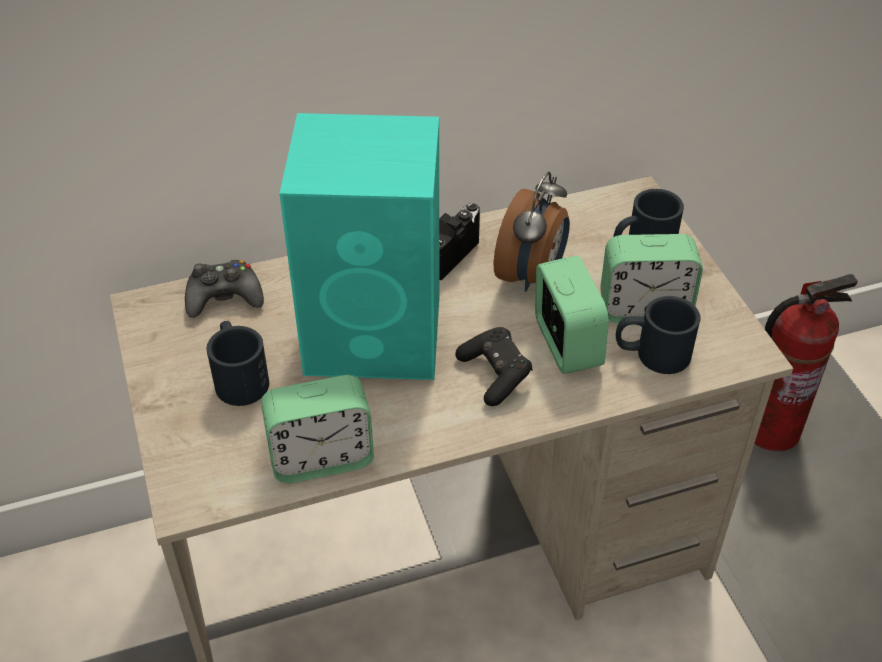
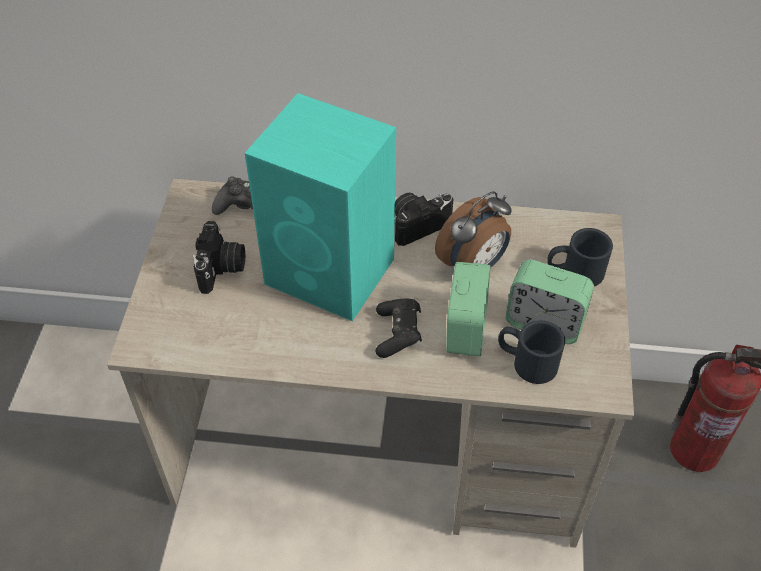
camera: 25 degrees right, 5 degrees up
(239, 376) = (222, 269): black mug -> camera
(321, 458) = (241, 350): alarm clock -> none

